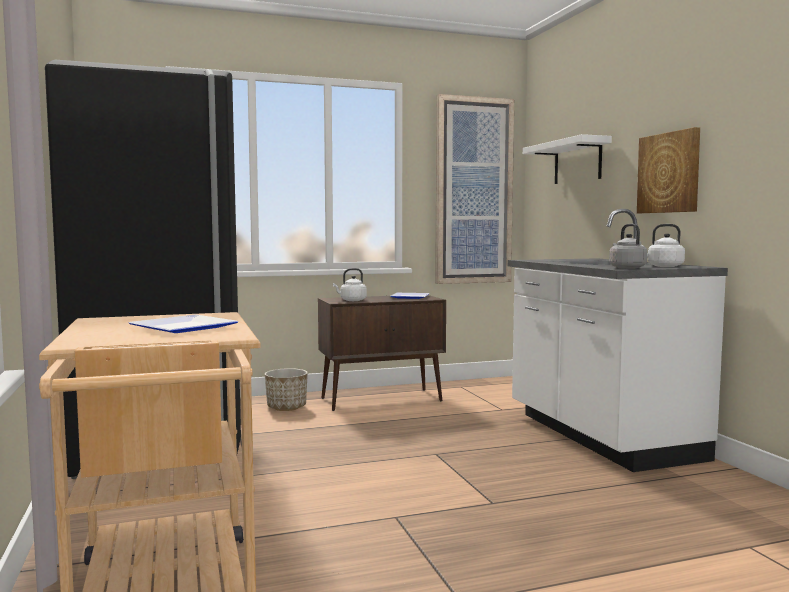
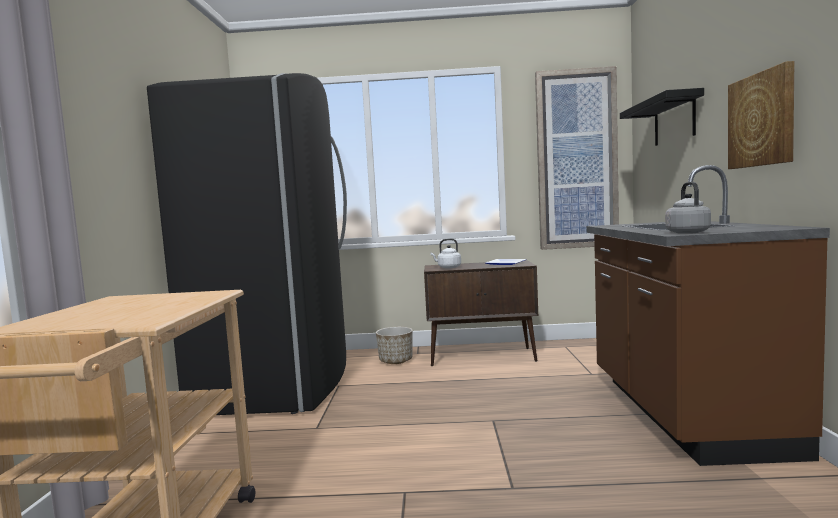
camera: 20 degrees right, 0 degrees up
(180, 328) = (138, 310): plate -> none
(577, 162) = (674, 120): white shelf -> black shelf
(600, 436) = (683, 414): white counter -> brown counter
(663, 266) = (741, 229): white kettle -> none

